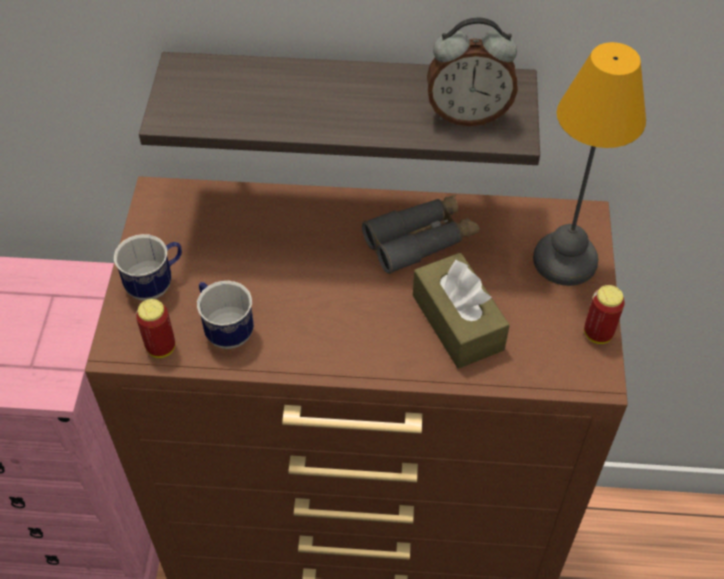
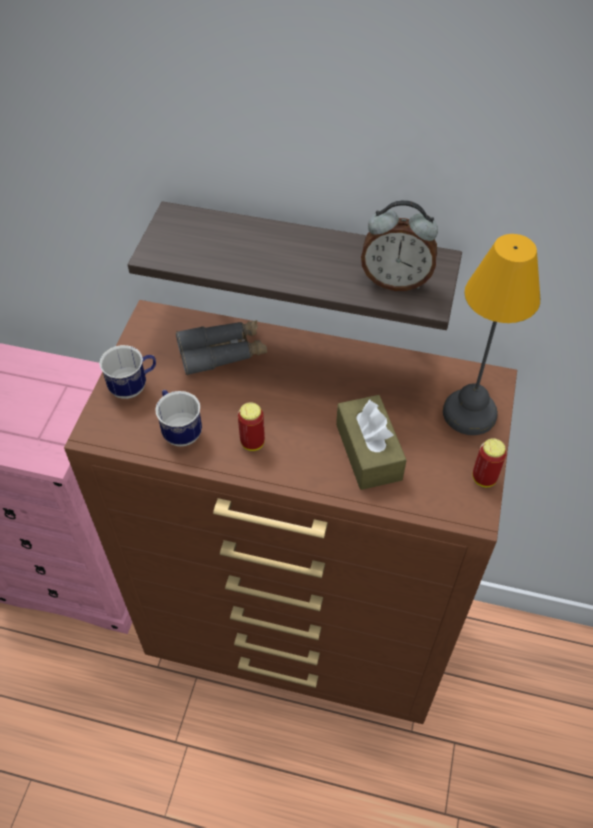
camera: 10 degrees right, 0 degrees up
(161, 347) = (126, 437): can -> can (252, 442)
(420, 240) = (353, 380): grey binoculars -> grey binoculars (222, 353)

